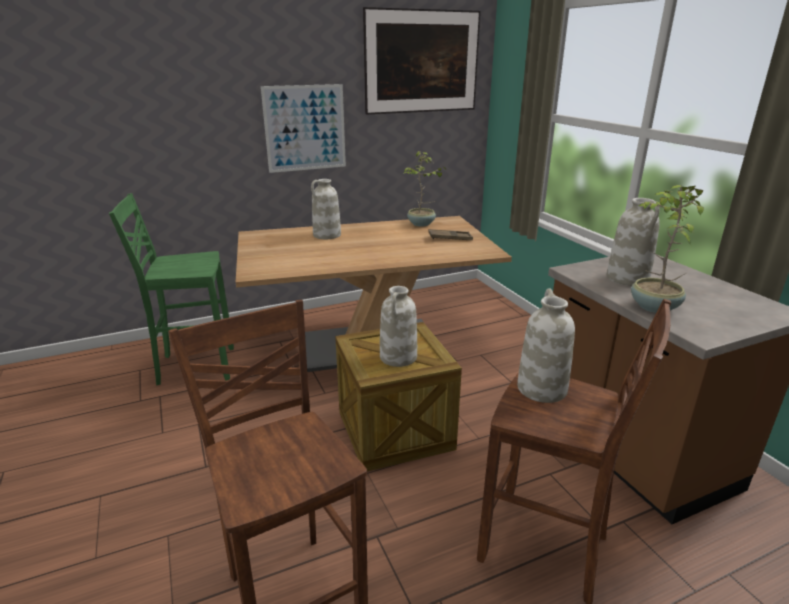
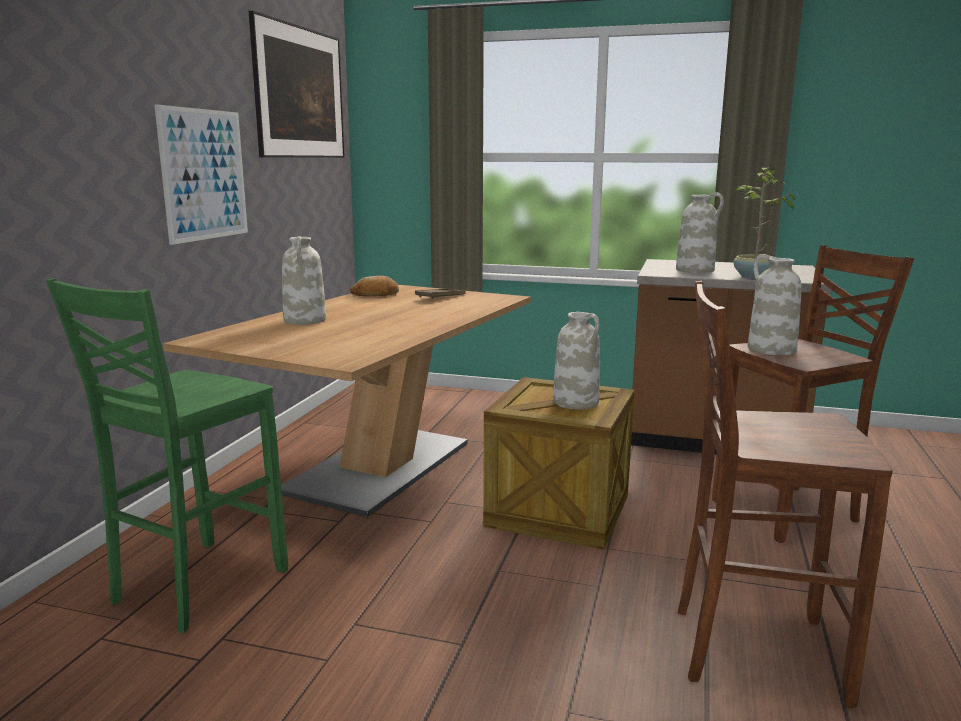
camera: 50 degrees left, 10 degrees down
(421, 224) = (375, 294): potted plant -> bread

